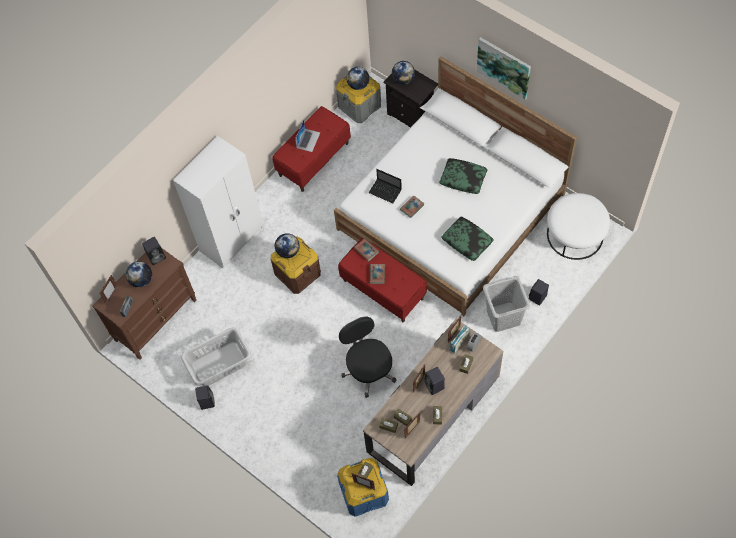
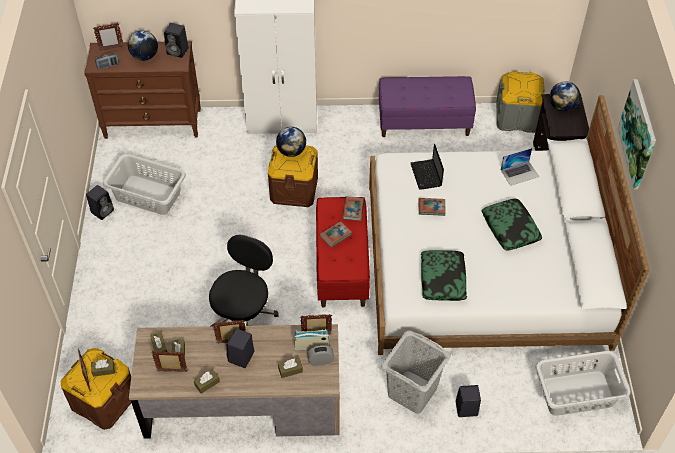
camera: 45 degrees right, 10 degrees down
(308, 140) = (424, 90): laptop -> laptop (519, 173)
(313, 159) = (424, 122): red bench -> purple bench
(358, 85) = (522, 86): globe -> none
(364, 493) = (104, 400): blue storage box -> brown storage box
(575, 234) = (577, 393): white ottoman -> grey laundry basket

